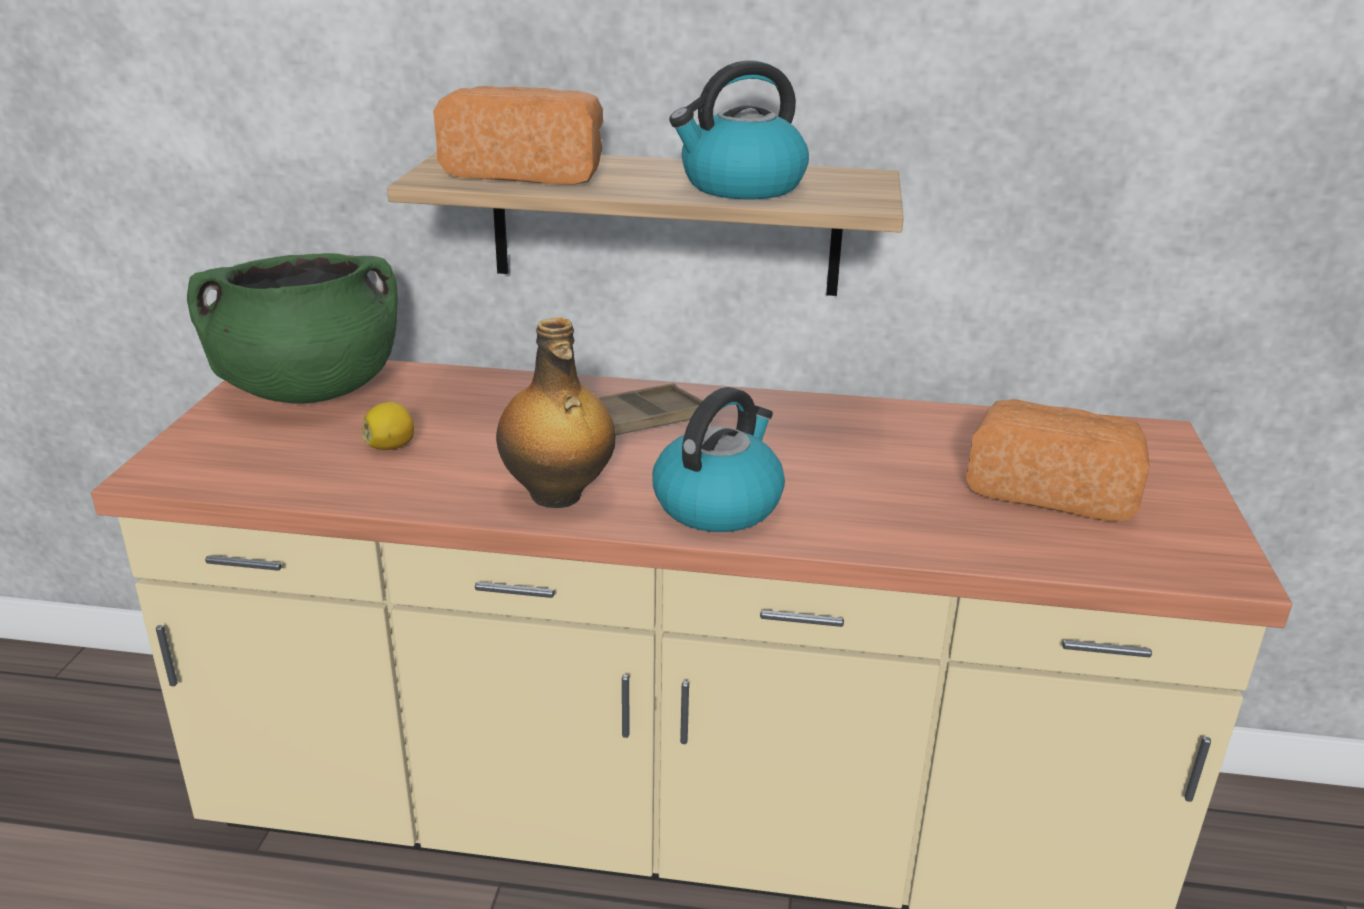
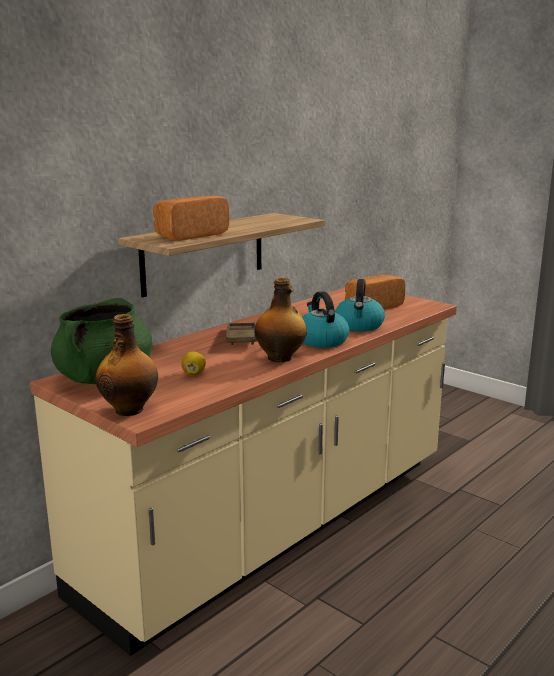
camera: 55 degrees left, 10 degrees down
(186, 453) = (130, 409): none -> bottle
(741, 186) = (261, 223): kettle -> kettle (359, 326)

